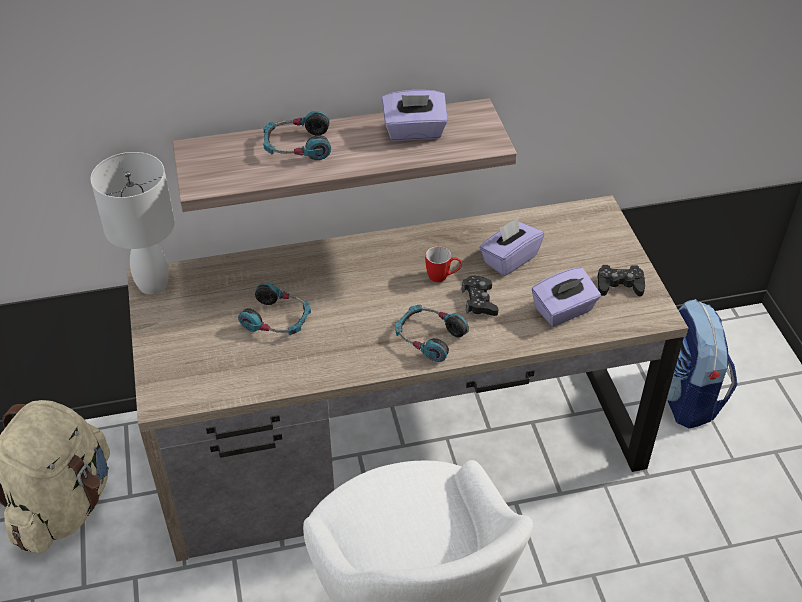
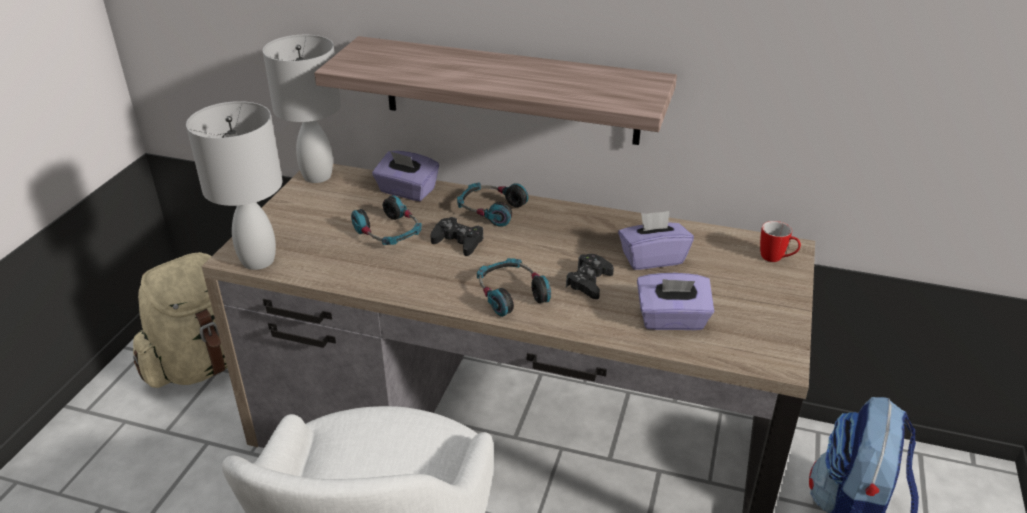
camera: 30 degrees right, 10 degrees down
(186, 394) = (259, 260): none -> white table lamp
(297, 146) = (454, 63): headphones -> headphones (491, 210)
(414, 132) = (573, 79): purple tissue box -> purple tissue box (407, 191)
(443, 277) = (571, 251): mug -> mug (776, 259)
(619, 285) = (756, 319): black game controller -> black game controller (458, 241)

